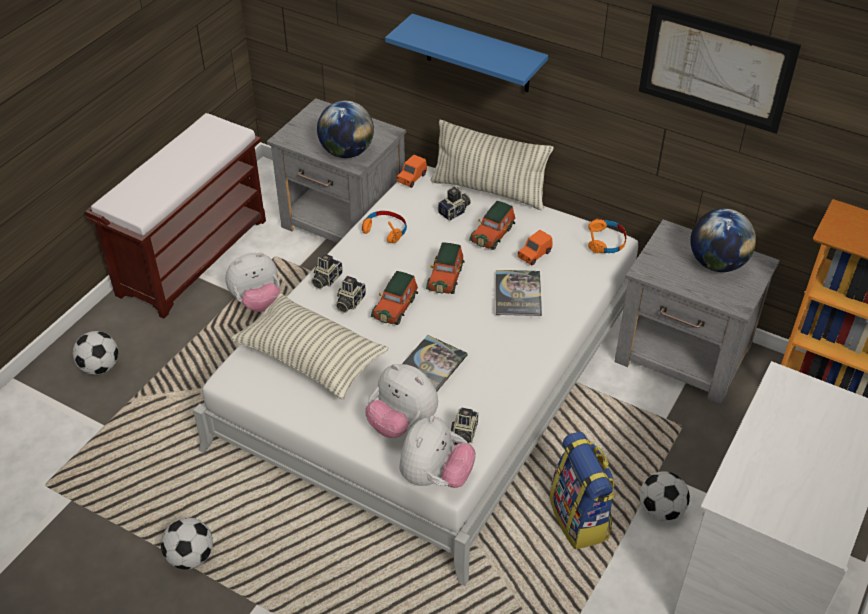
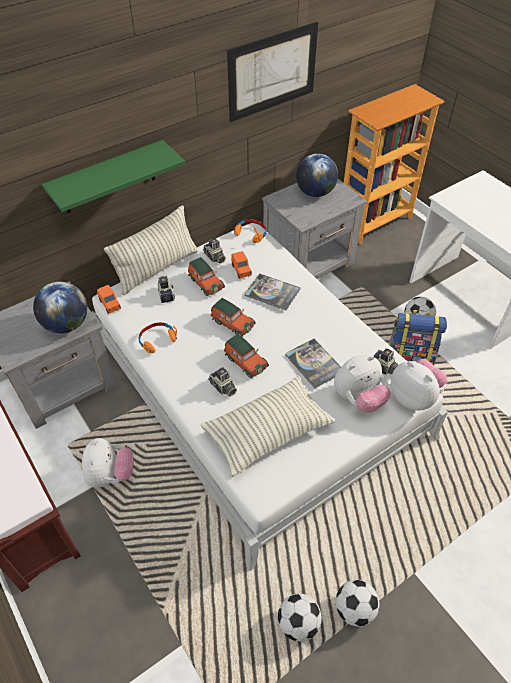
camera: 65 degrees left, 5 degrees up
(100, 367) = (106, 631): football -> football (298, 623)
(326, 279) = (187, 395): camera -> camera (214, 257)
(477, 54) = (108, 178): blue shelf -> green shelf

